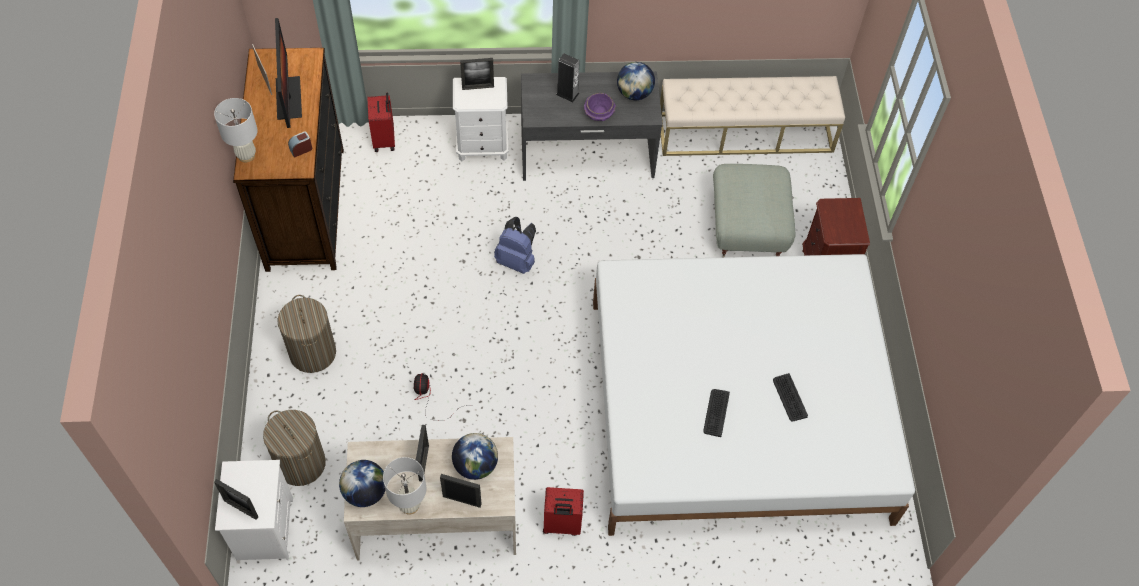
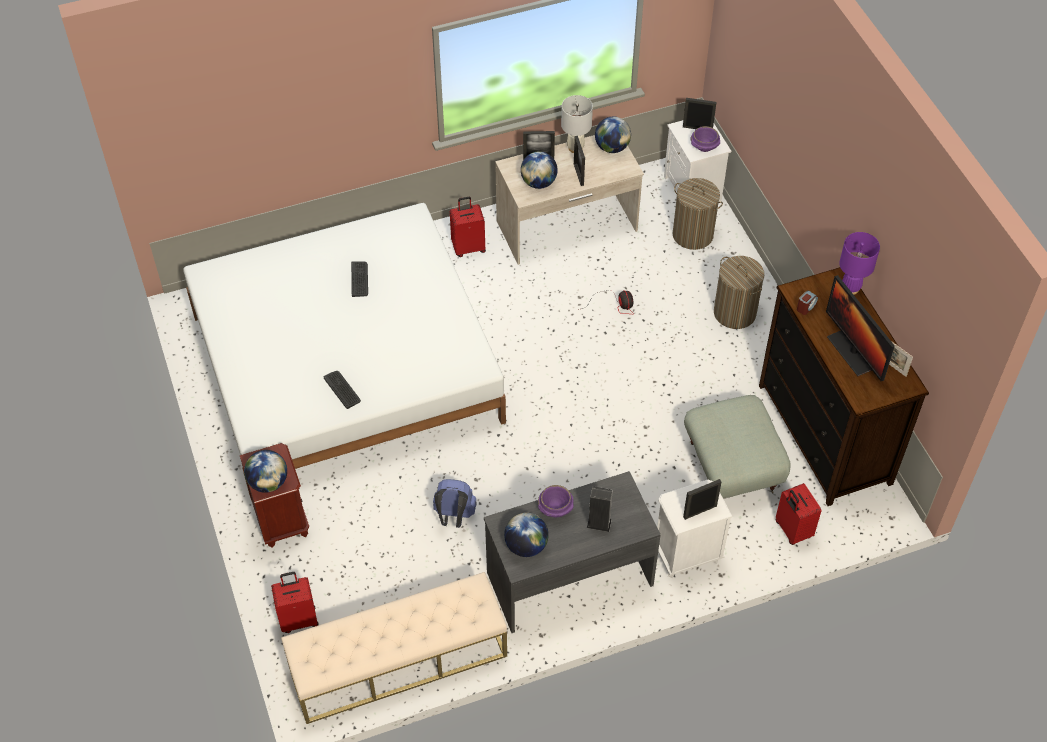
camera: 165 degrees right, 5 degrees down
(246, 155) = (850, 288): white table lamp -> purple table lamp
(250, 476) = (704, 147): none -> purple bowl
(517, 260) = (594, 442): blue backpack -> blue backpack (454, 516)
(746, 227) = (372, 543): grey ottoman -> grey ottoman (733, 467)
(789, 398) = (298, 306): keyboard -> keyboard (342, 389)
(820, 184) = (299, 619): none -> red suitcase
(845, 210) = (268, 482): none -> globe

